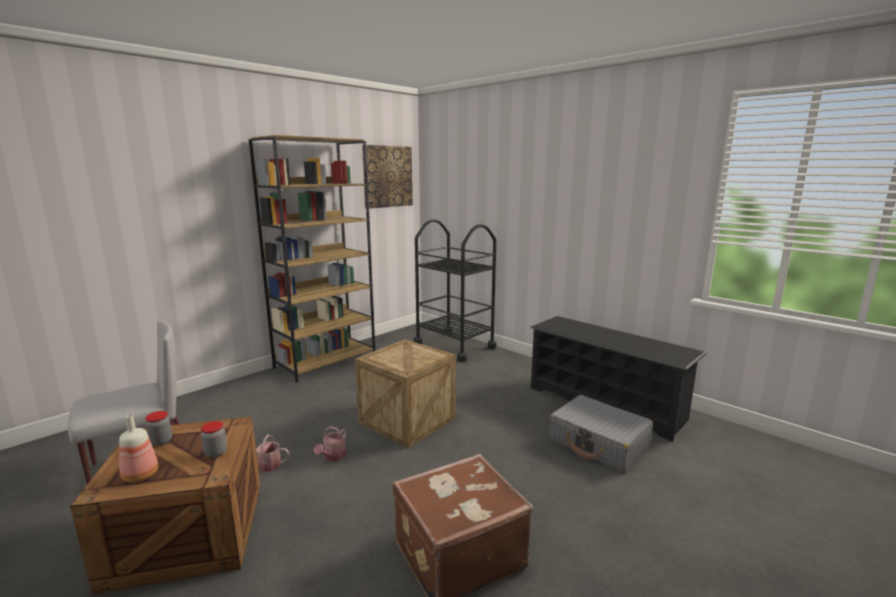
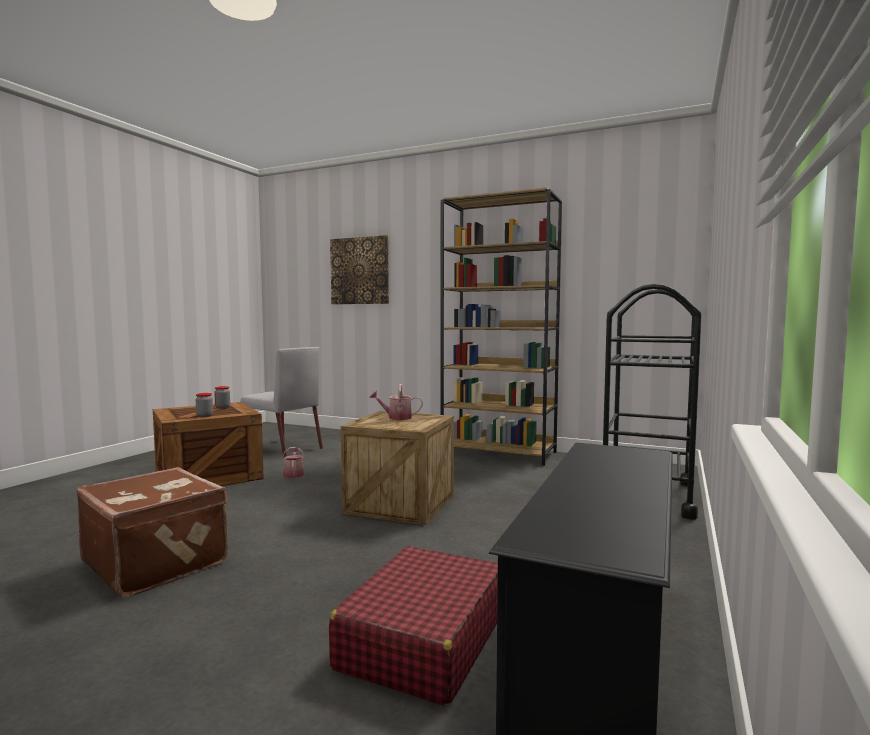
camera: 70 degrees right, 10 degrees down
(139, 476) = (179, 411): bottle -> none
(333, 457) = (312, 490): watering can -> watering can (396, 417)
(387, 176) = (641, 237): picture -> picture (360, 271)
(599, 443) = (423, 640): grey suitcase -> red suitcase

